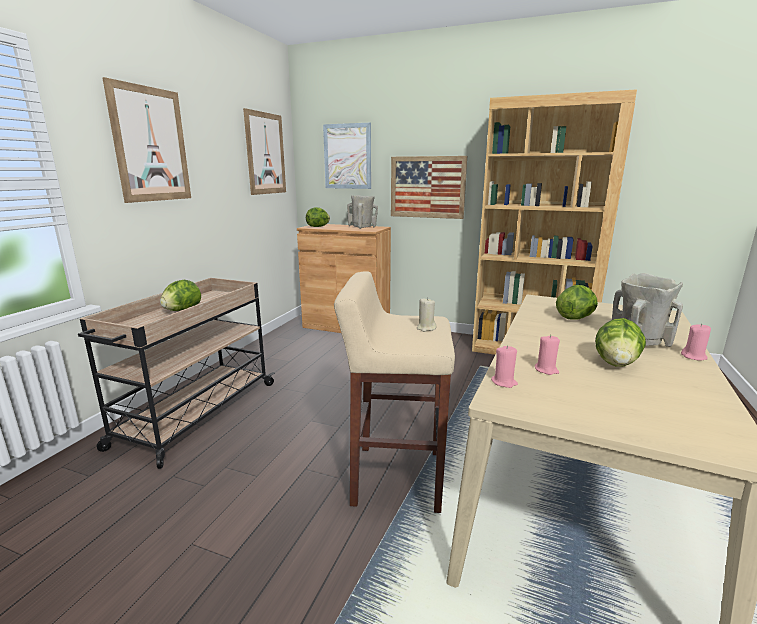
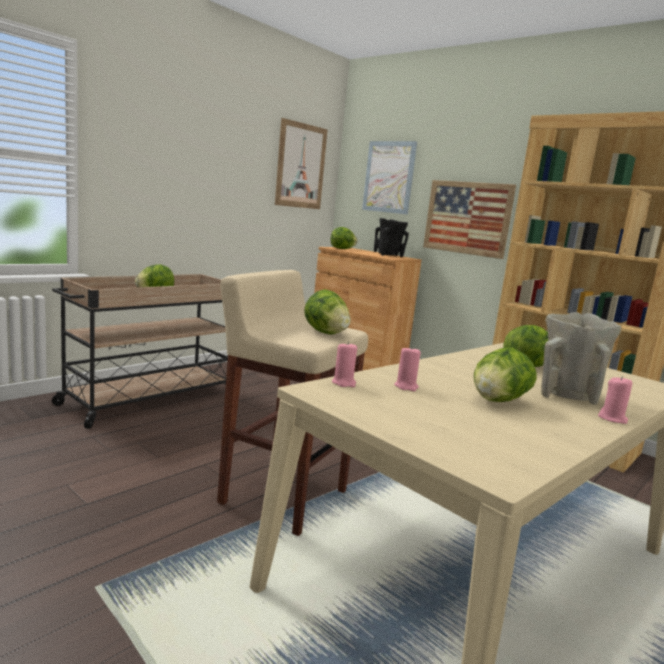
camera: 20 degrees right, 5 degrees down
(151, 145) = (171, 141): picture -> none
(363, 227) = (389, 255): beige vase -> black vase
(426, 328) = (326, 333): beige candle -> lettuce

